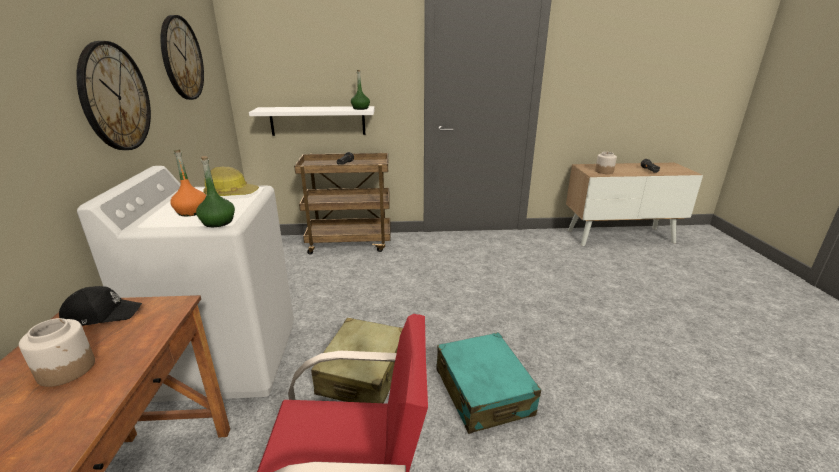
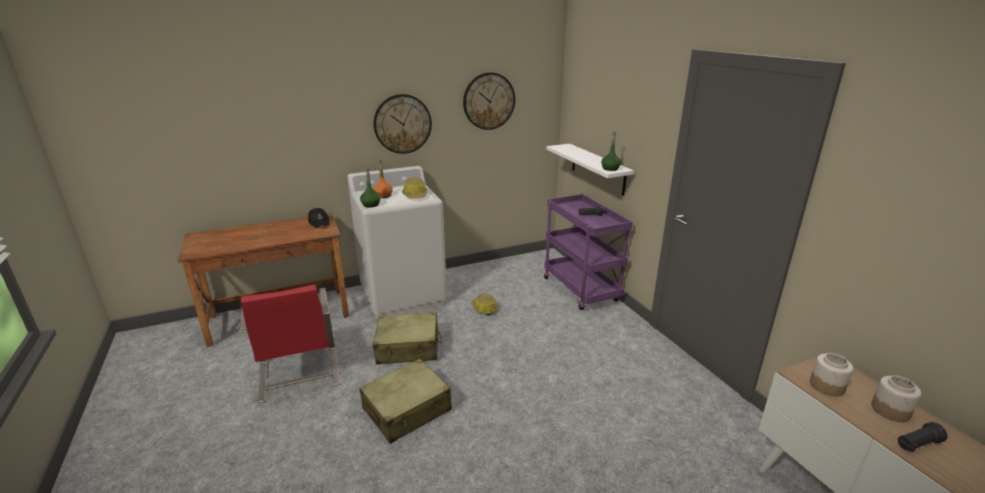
camera: 70 degrees right, 0 degrees up
(67, 369) = (280, 231): jar -> jar (890, 410)
(329, 301) = (484, 309): none -> hard hat
(350, 243) = (582, 290): brown cart -> purple cart
(483, 392) = (407, 410): turquoise suitcase -> beige suitcase

